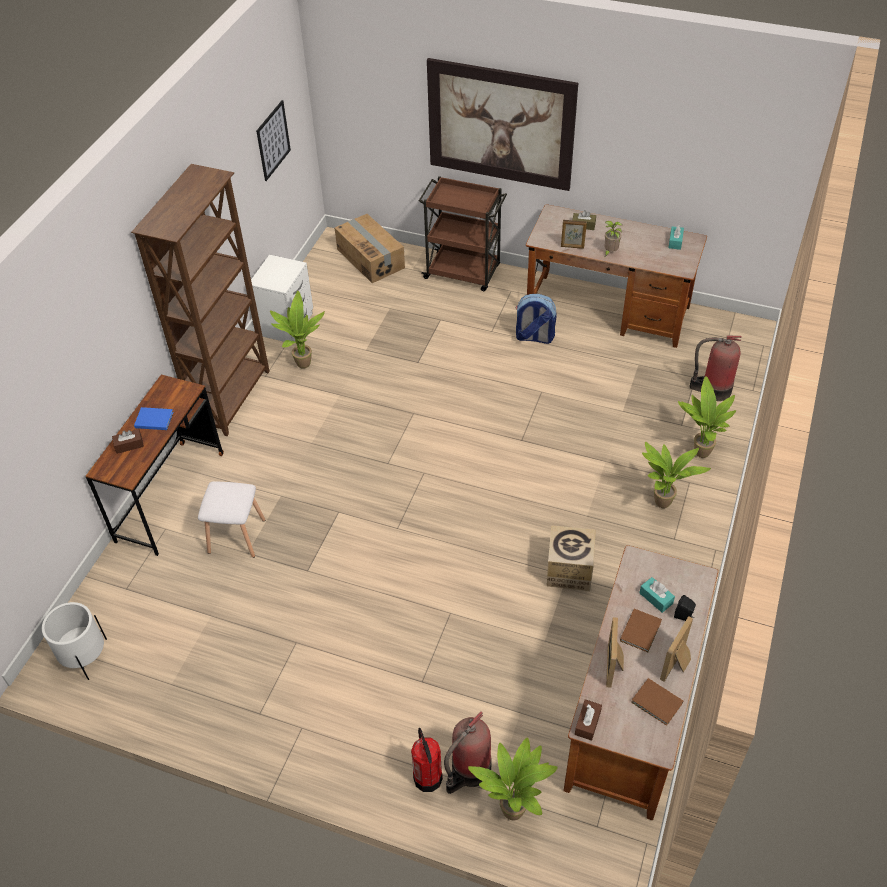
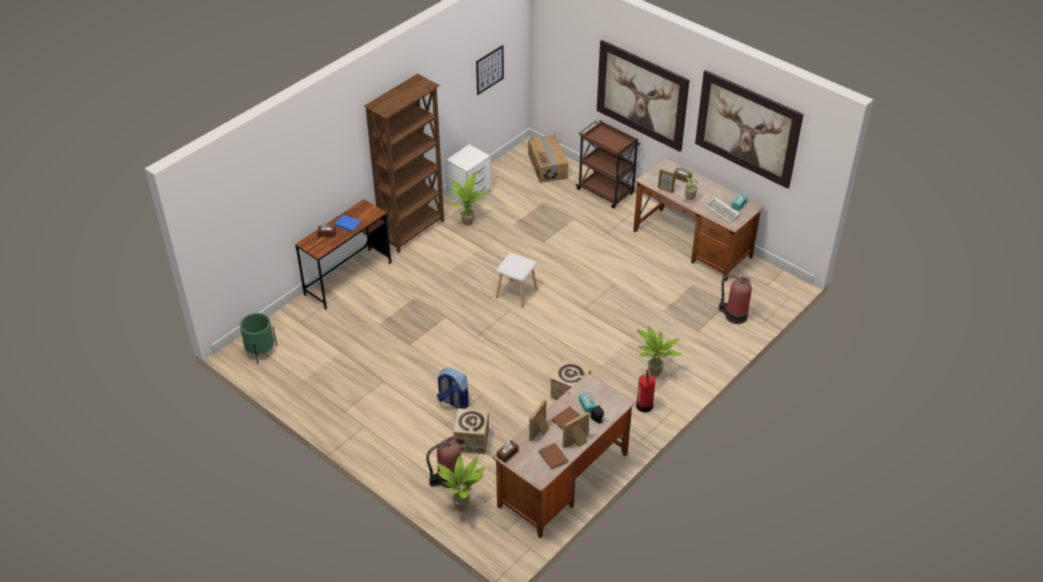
camera: 20 degrees right, 5 degrees down
(84, 657) = (260, 351): white planter -> green planter
(237, 537) = (376, 313): white stool -> white stool (516, 293)
(428, 777) = (422, 474): fire extinguisher -> fire extinguisher (644, 405)
(472, 694) = (472, 441): none -> cardboard box
(534, 337) = (630, 247): backpack -> backpack (453, 401)
(661, 256) = (723, 211): none -> keyboard
(677, 132) = (747, 128): none -> picture
(699, 453) = (698, 351): potted plant -> none

